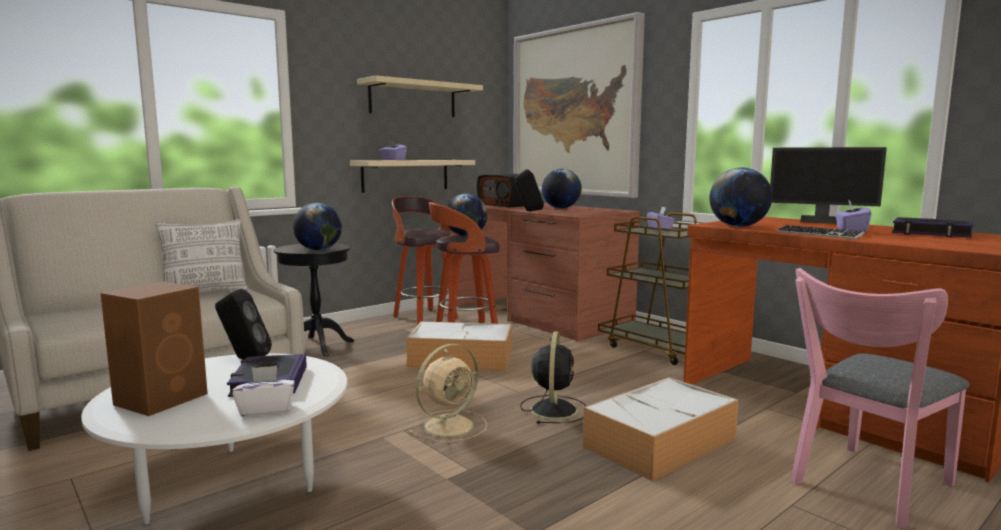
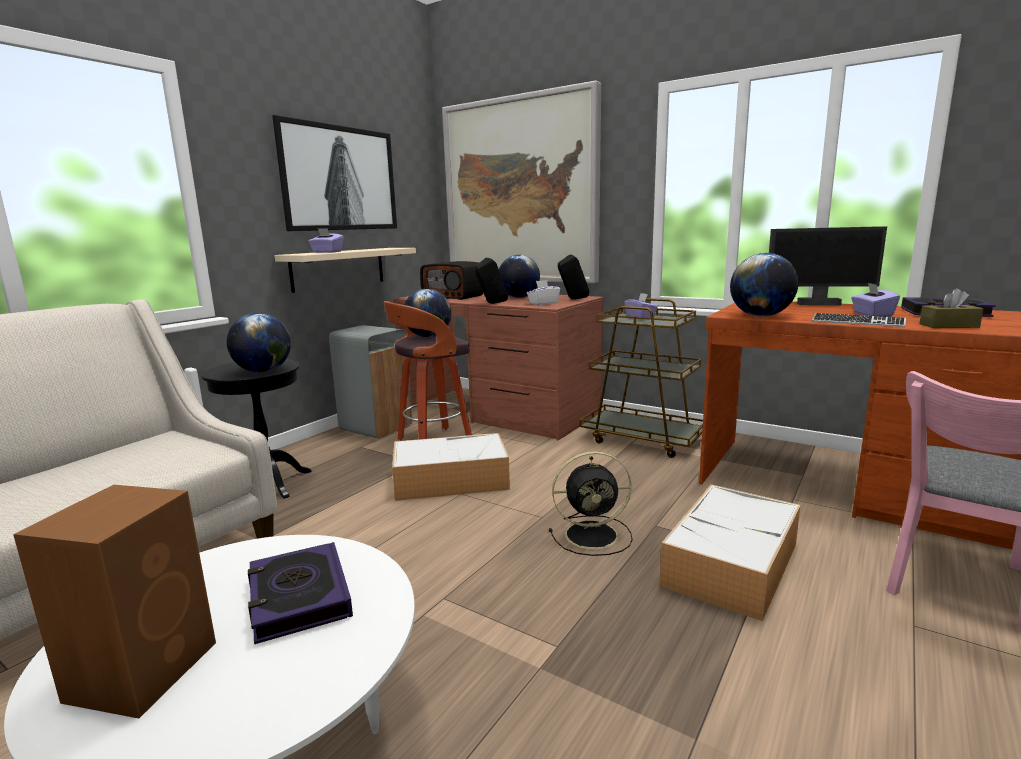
camera: 15 degrees left, 5 degrees up
(205, 293) = (124, 449): pillow -> none
(244, 359) = (234, 557): black speaker -> black speaker (573, 299)
(266, 410) = (330, 661): white tissue box -> white tissue box (543, 303)
(413, 99) = (339, 179): beige shelf -> picture
(424, 317) = (376, 427): stool -> grey trash can
(450, 425) = (495, 580): beige fan -> none
(554, 409) = (594, 535): black fan -> black fan turned 90 degrees clockwise
(902, 240) = (948, 326): none -> brown tissue box

